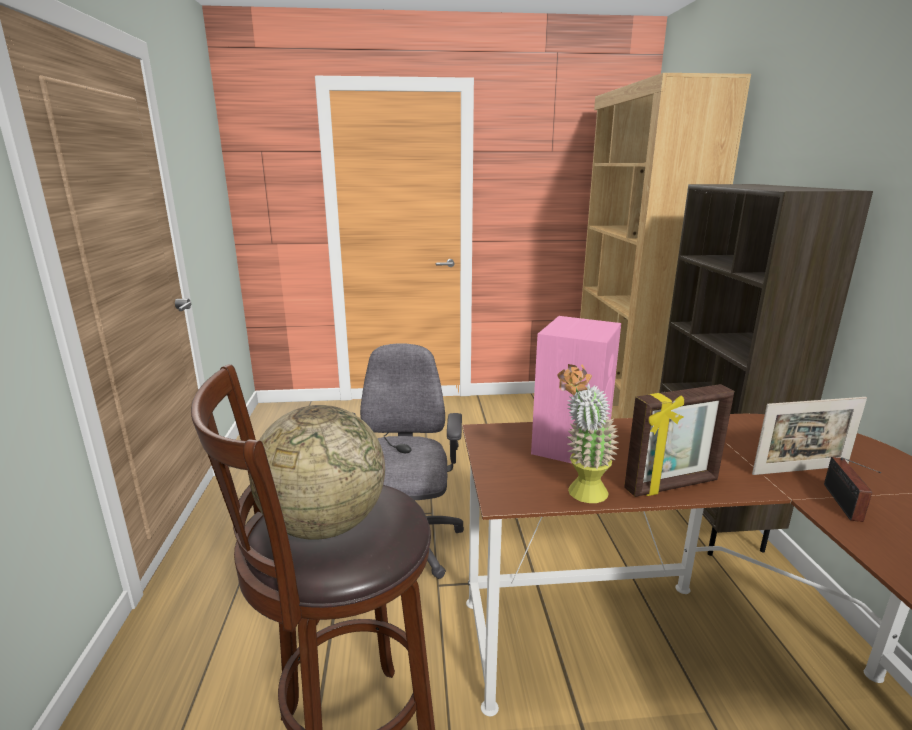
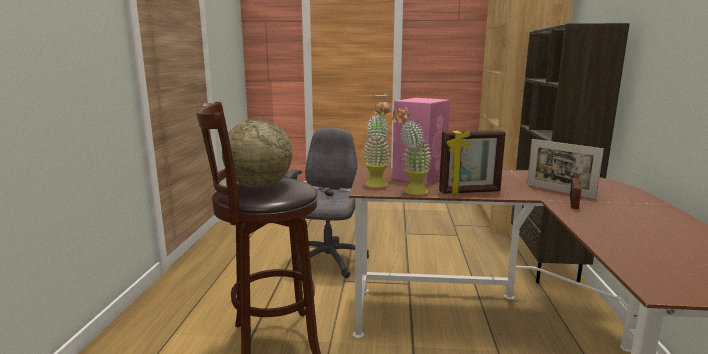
camera: 10 degrees right, 5 degrees down
(513, 471) = (377, 183): none -> potted plant
(800, 470) = (559, 191): picture frame -> picture frame turned 45 degrees clockwise

